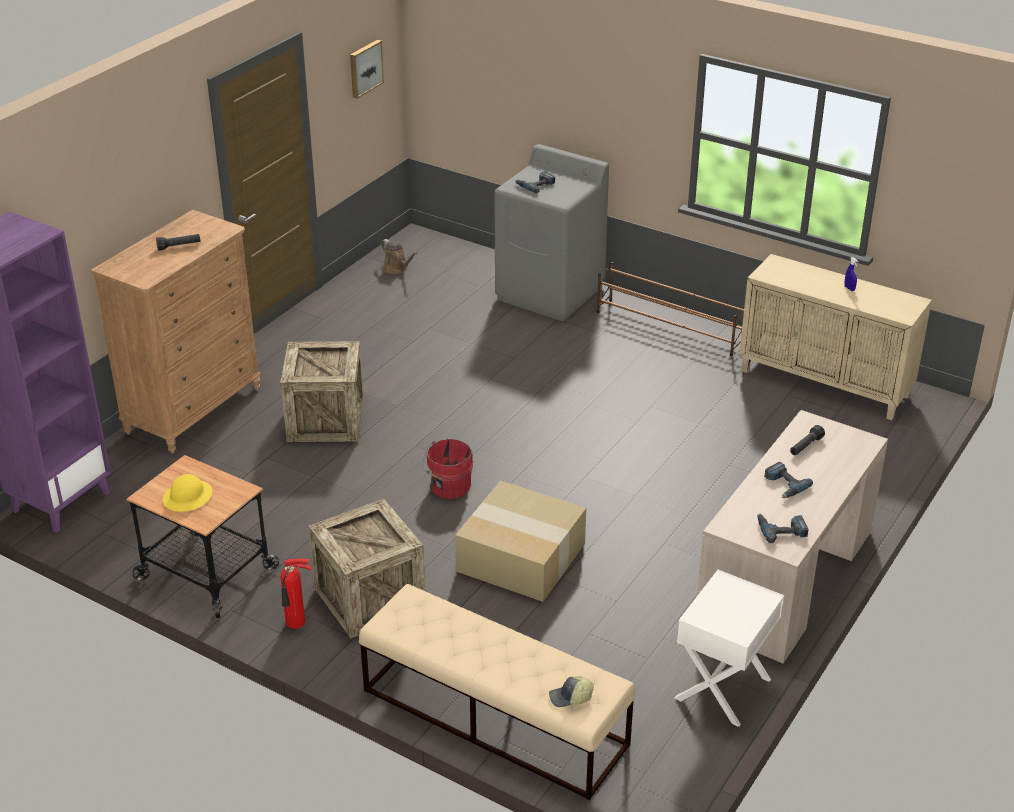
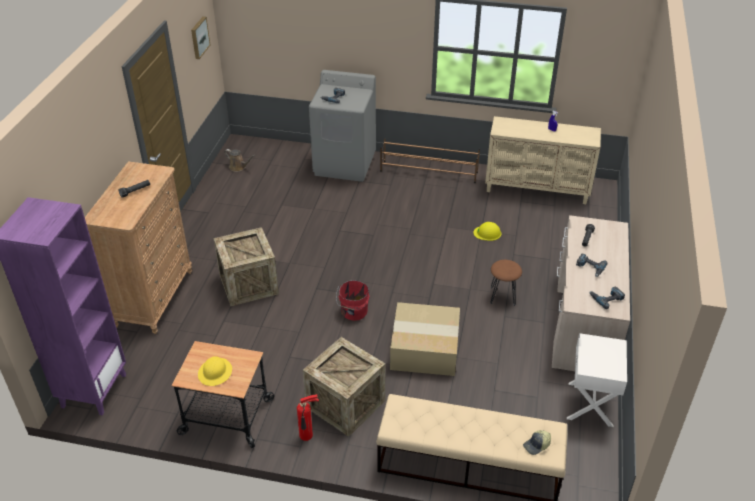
camera: 20 degrees left, 5 degrees up
(678, 516) = (502, 296): none -> brown stool
(708, 427) = (487, 233): none -> yellow hard hat

